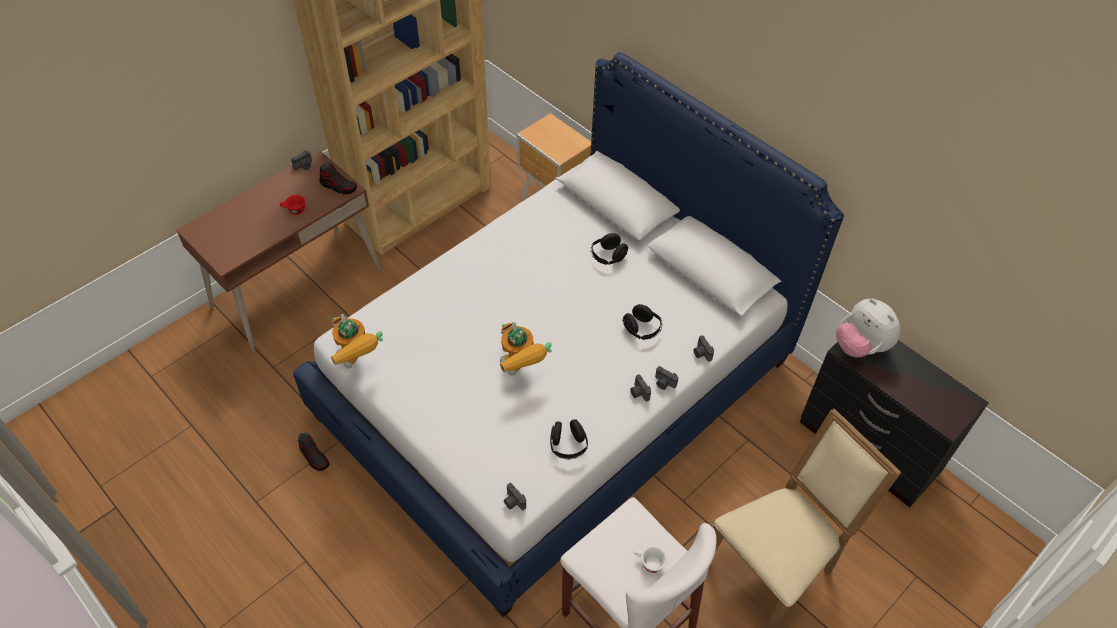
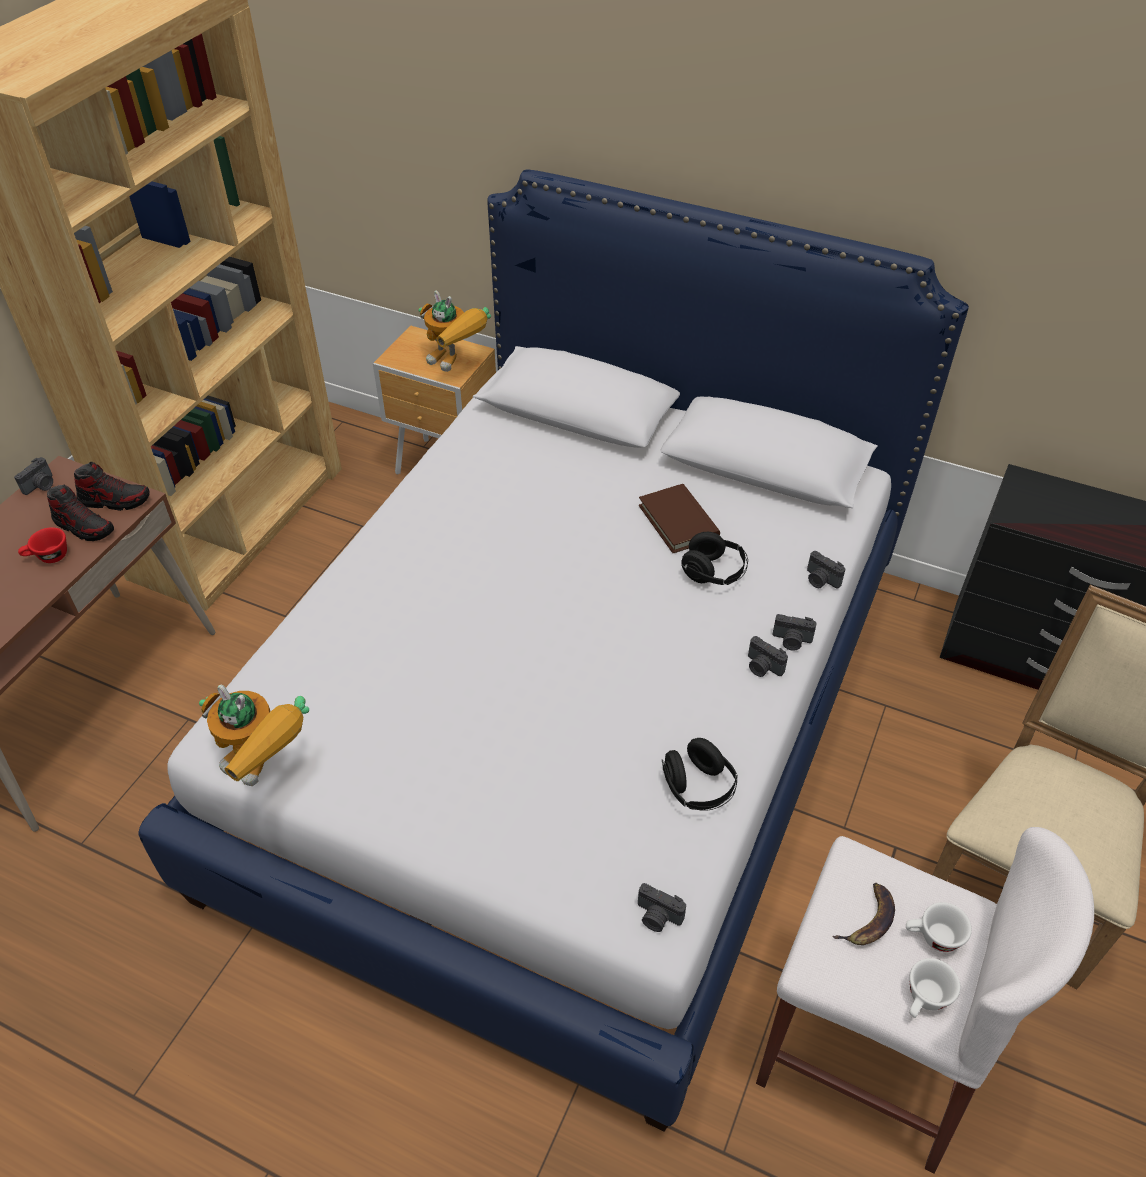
camera: 20 degrees left, 5 degrees down
(314, 456) = (214, 973): shoe -> shoe (84, 527)
(521, 370) = (558, 692): toy robot -> toy robot (456, 364)
(608, 257) = (605, 485): black headphones -> none
(620, 543) = (869, 920): none -> banana
(626, 590) = (924, 1000): none -> white cup
(638, 292) = (678, 522): none -> brown book
(860, 346) = (1030, 504): plush toy -> none

